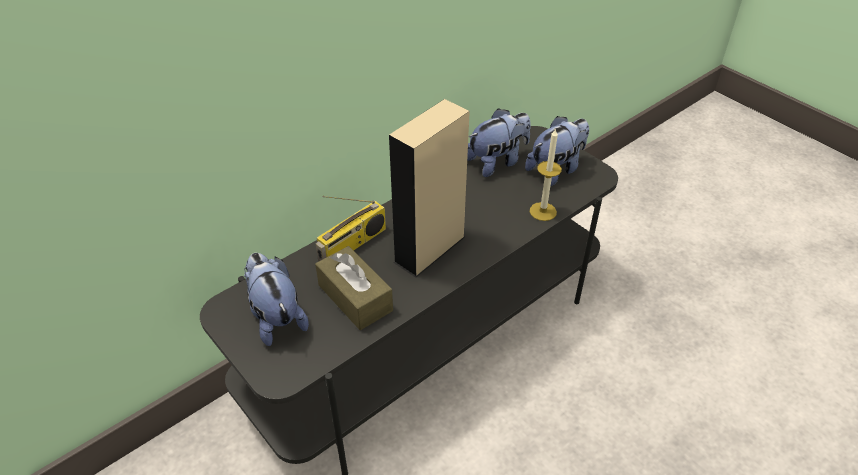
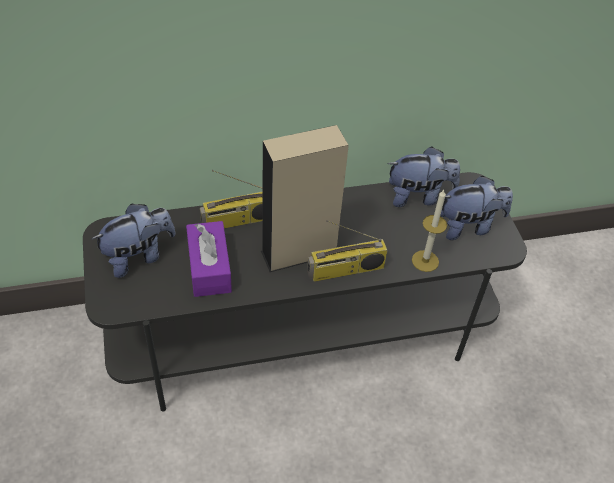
camera: 25 degrees right, 5 degrees up
(276, 317) = (138, 256): plush toy -> plush toy turned 60 degrees clockwise
(355, 298) = (209, 267): brown tissue box -> purple tissue box
(482, 247) = (345, 271): none -> radio

